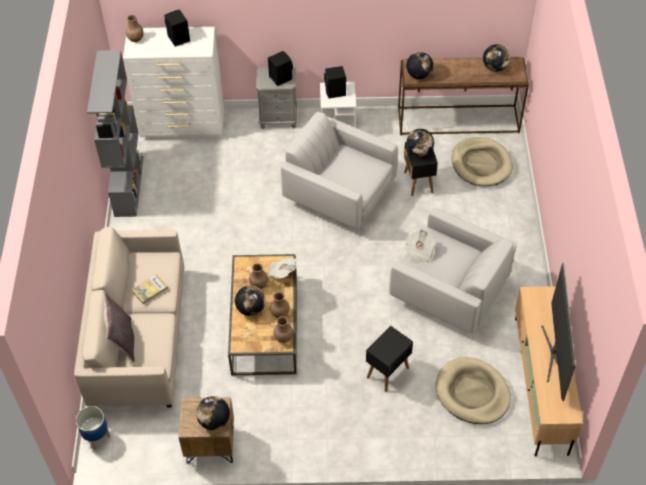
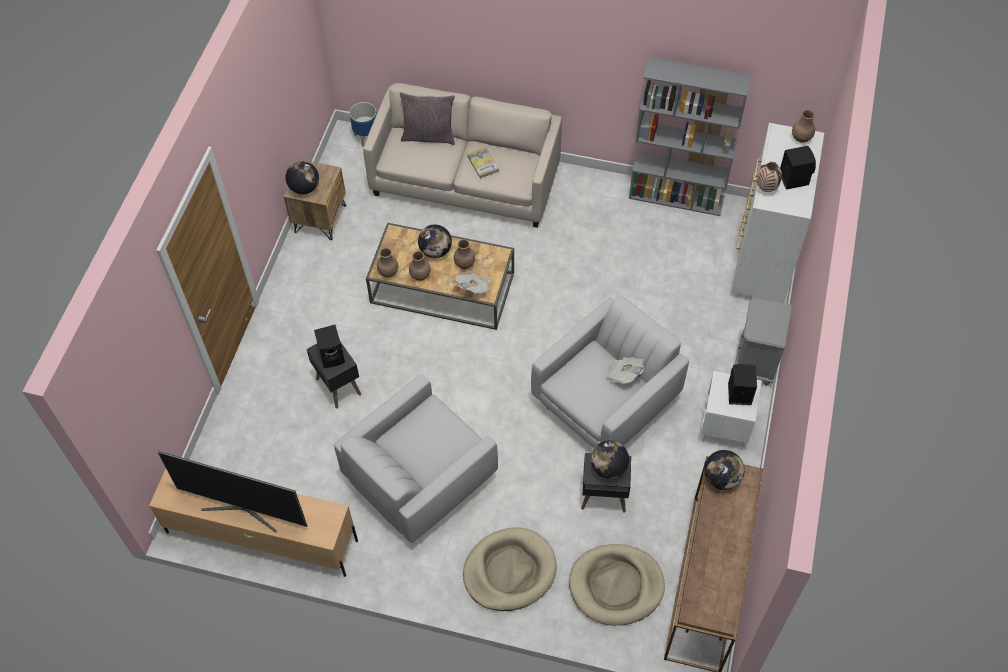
camera: 105 degrees right, 5 degrees up
(192, 51) = (766, 189): none -> vase
(280, 77) = (766, 326): black speaker -> black speaker (333, 356)
(419, 252) = (446, 422): newspaper -> newspaper (623, 373)
(472, 393) = (280, 461): beige dog bed -> beige dog bed (509, 571)
(495, 67) = (716, 585): globe -> none

